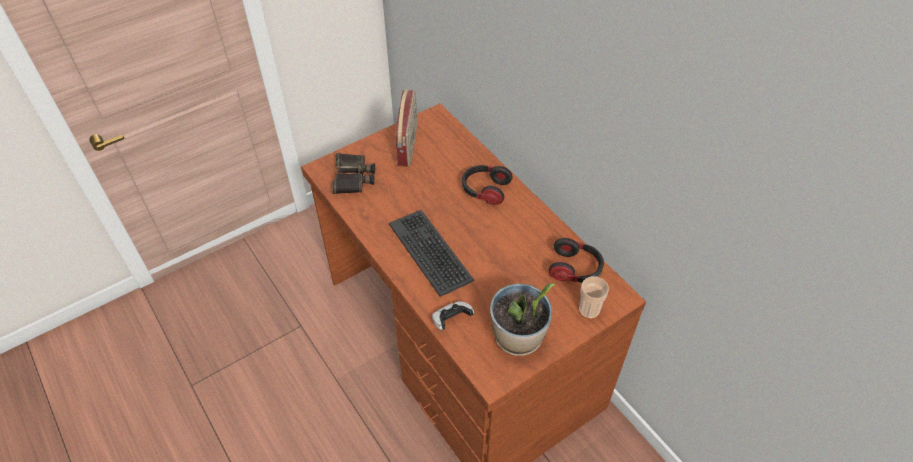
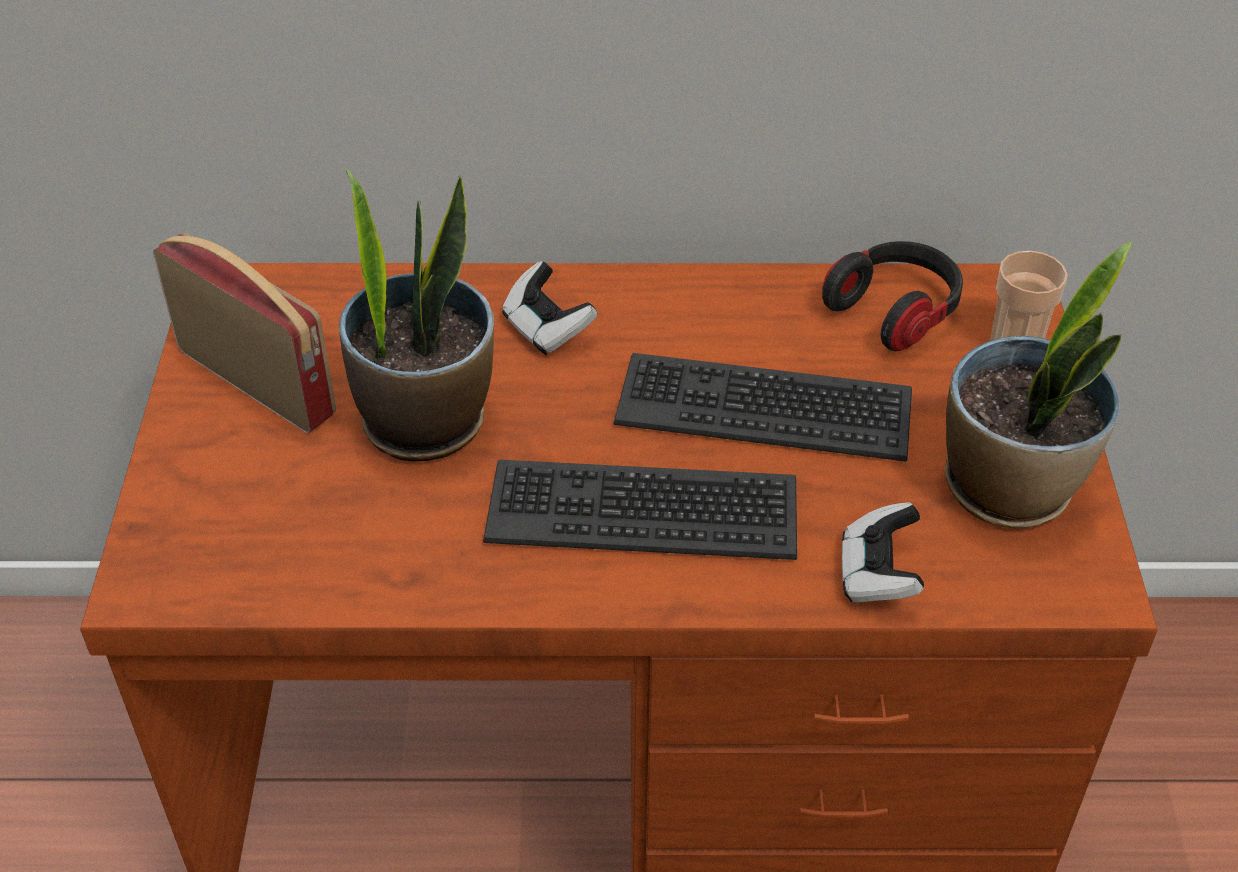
camera: 55 degrees left, 5 degrees down
(354, 178) = (252, 536): binoculars -> none
(424, 186) = (426, 421): none -> potted plant
(485, 190) = (547, 328): headphones -> game controller
(498, 258) = (764, 407): none -> keyboard

